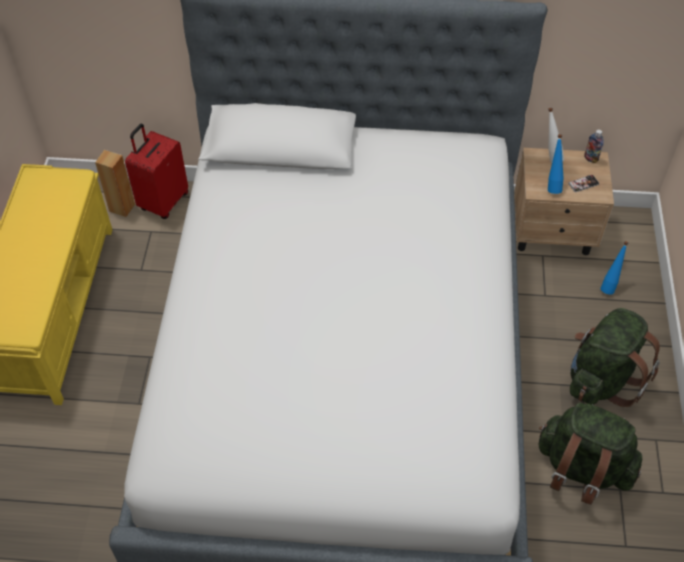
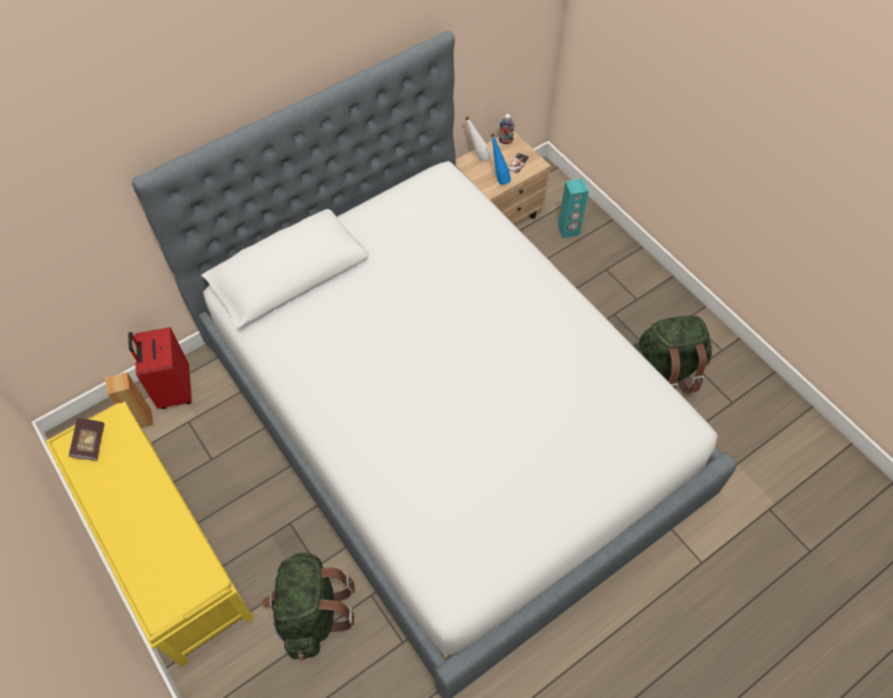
camera: 40 degrees left, 5 degrees up
(46, 184) = (90, 443): none -> book
(601, 378) = (621, 300): green backpack -> green backpack (311, 612)
(609, 286) = (568, 230): blue bottle -> turquoise speaker

